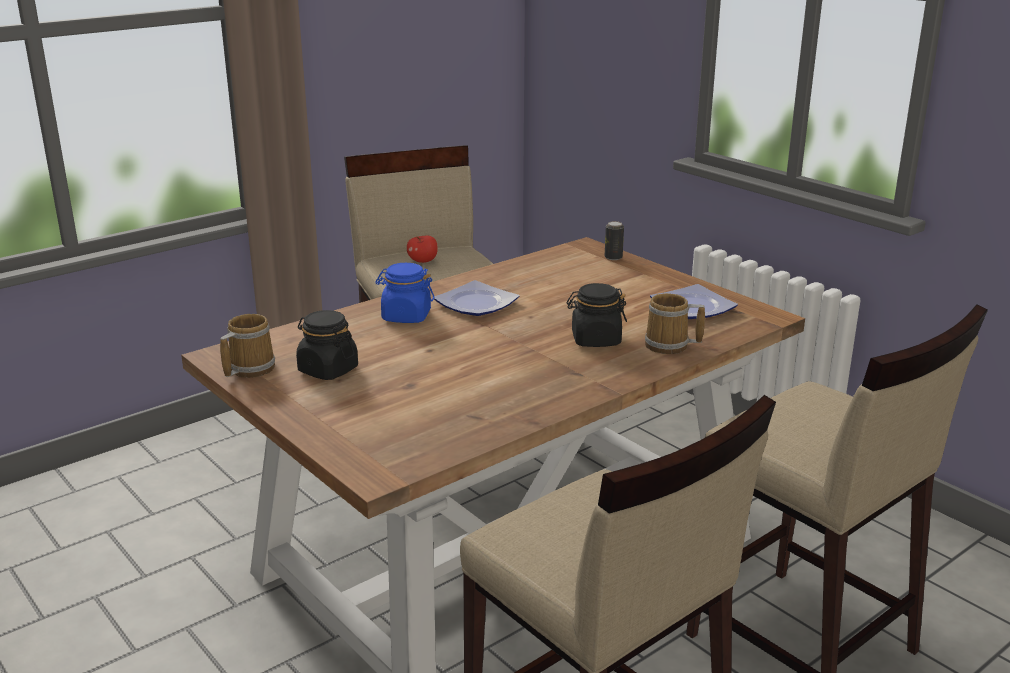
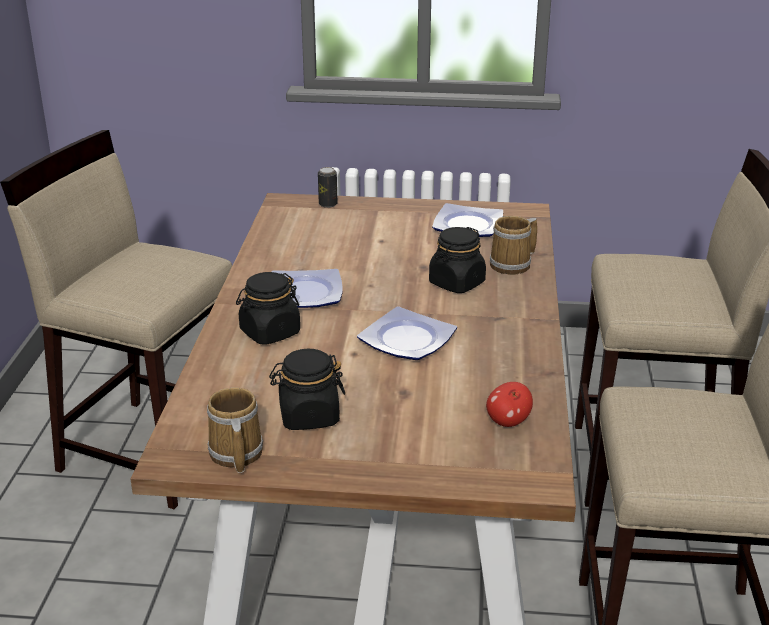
camera: 45 degrees left, 5 degrees up
(406, 316) = (269, 332): blue jar -> black jar
(423, 261) = (134, 274): apple -> apple (507, 421)
(482, 358) = (409, 339): none -> plate

